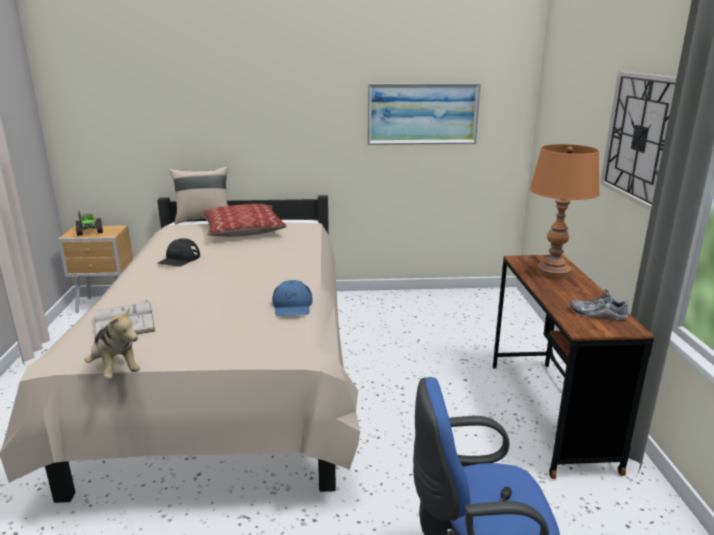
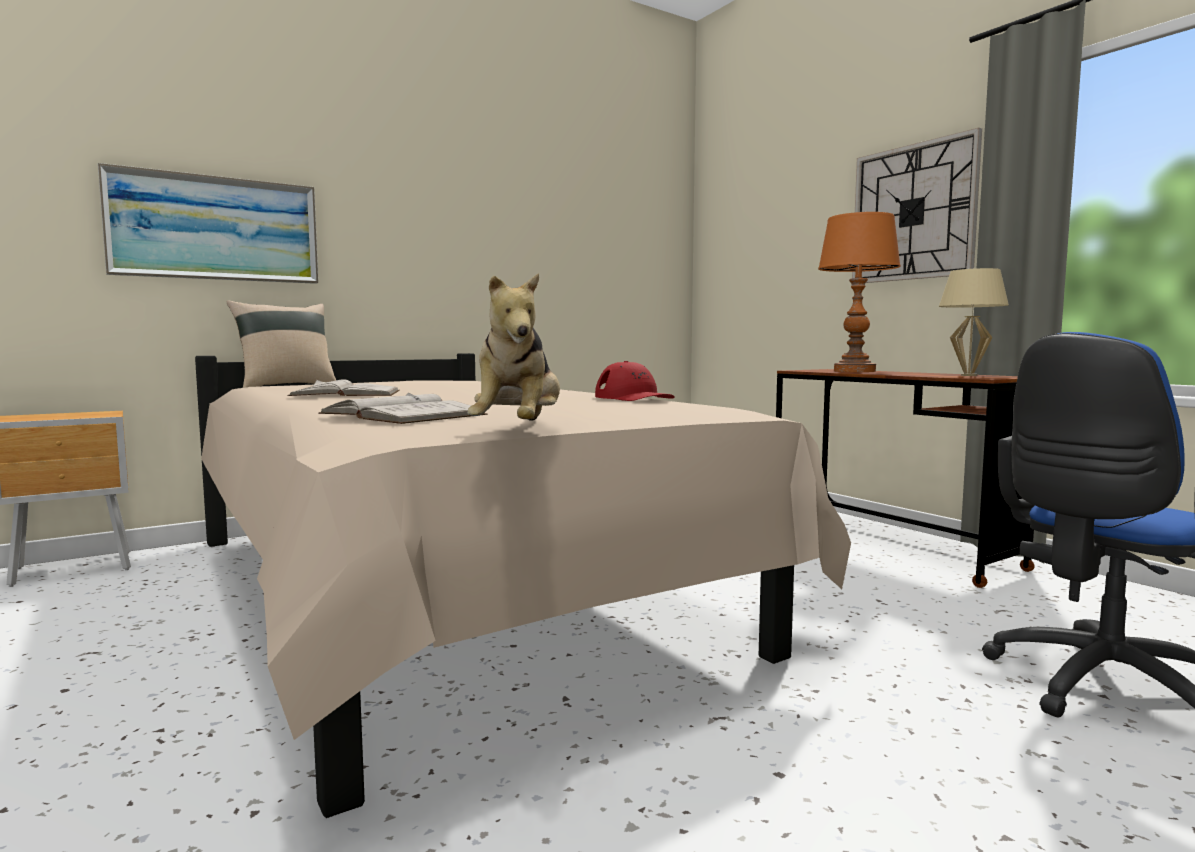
camera: 30 degrees left, 15 degrees down
(90, 231) = (51, 416): toy truck -> none
(115, 369) = (519, 432): plush toy -> plush toy turned 75 degrees clockwise
(179, 259) = (346, 393): black cap -> white book
(243, 230) = (387, 383): pillow -> none
(292, 306) = (633, 398): blue cap -> red cap
(422, 113) = (580, 248): picture -> picture (215, 228)
(597, 315) = (968, 375): shoe -> beige table lamp

